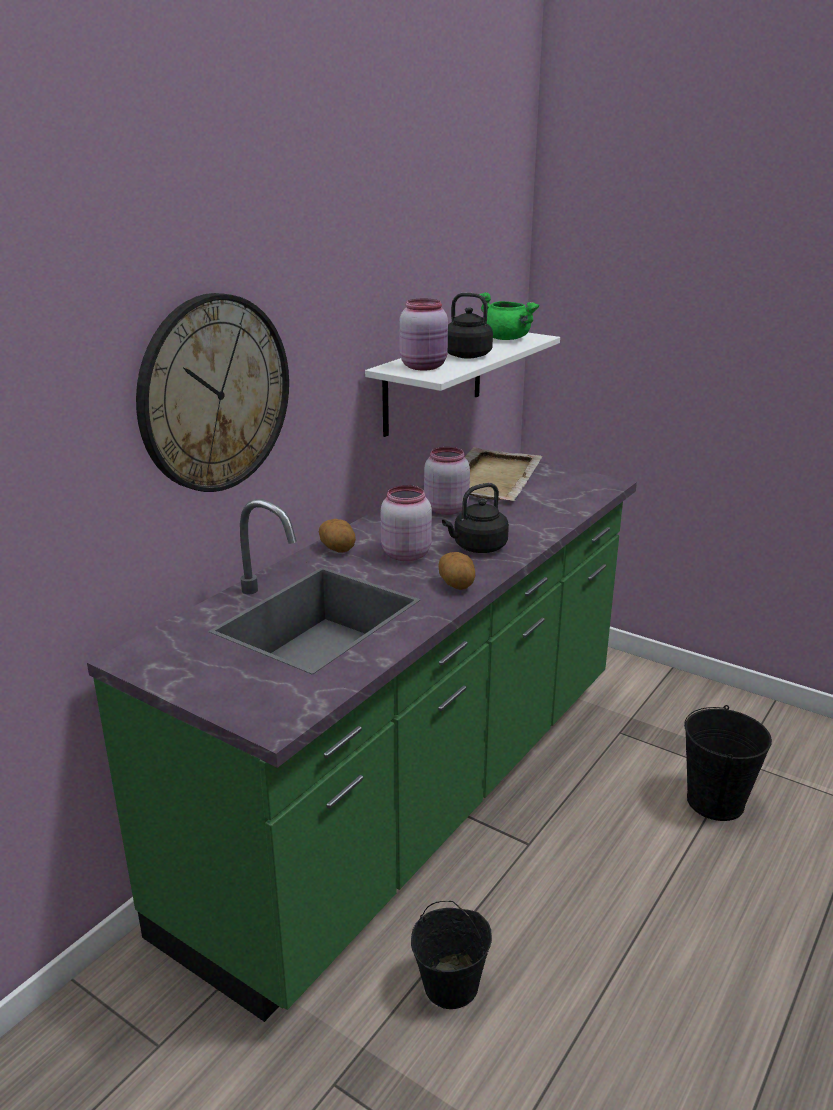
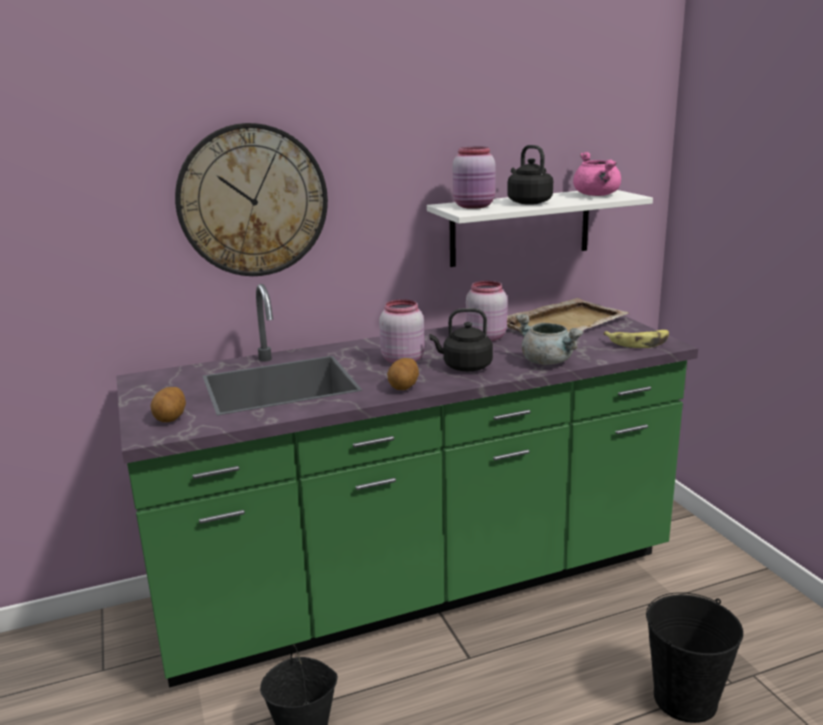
camera: 35 degrees right, 5 degrees down
(338, 549) = (361, 347): potato -> potato (171, 419)
(507, 339) = (597, 195): green cooking pot -> pink cooking pot
(543, 524) = (548, 362): none -> grey cooking pot
(585, 486) = (639, 343): none -> banana

